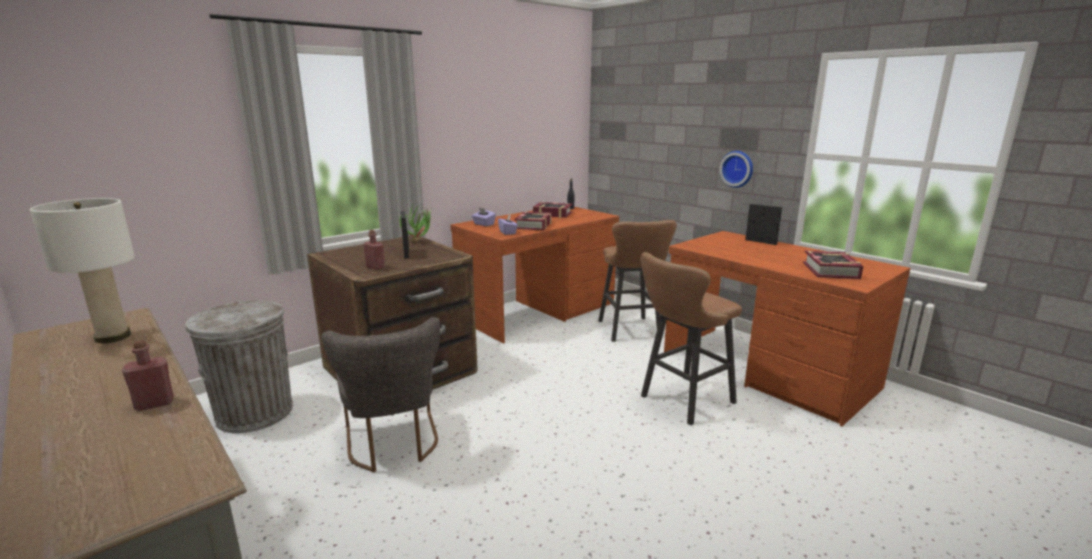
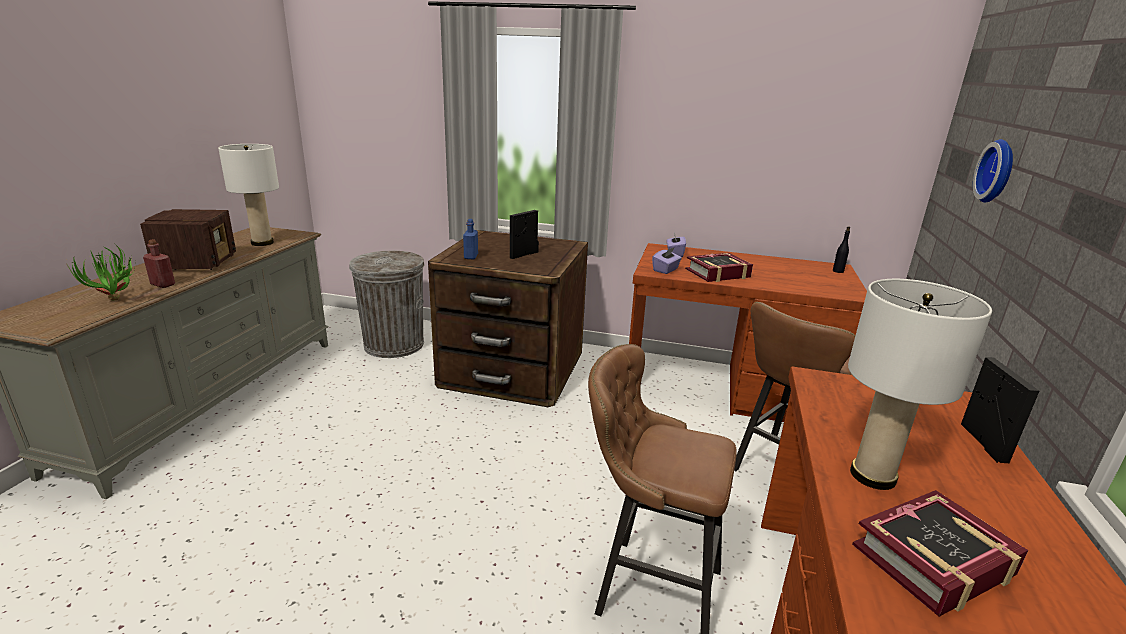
camera: 55 degrees right, 5 degrees up
(108, 378) = (198, 263): none -> radio
(375, 267) = (471, 256): red bottle -> blue bottle
(393, 445) = (395, 418): grey chair -> none
(420, 242) = (566, 249): potted plant -> potted plant (116, 302)
(552, 214) = (788, 269): book -> none
(737, 168) = (1065, 284): wall clock -> wall clock (999, 171)
(774, 261) = (872, 476): none -> white table lamp

